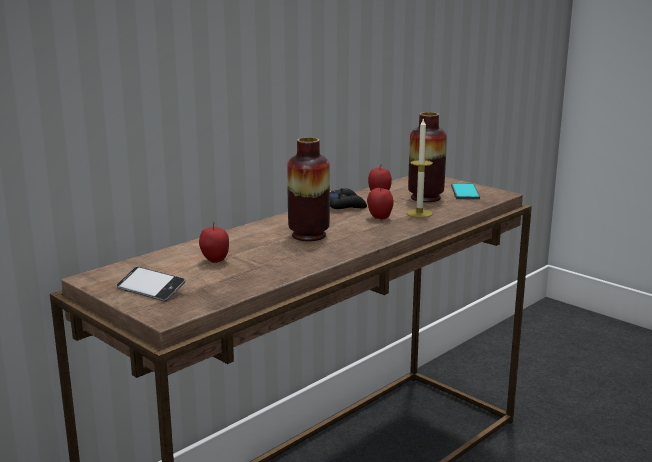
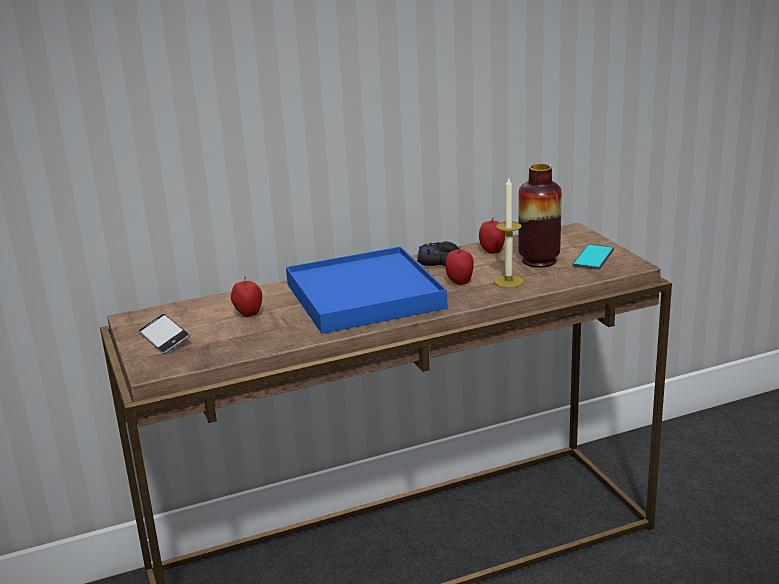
camera: 25 degrees right, 5 degrees up
(308, 235) = (364, 296): vase -> blue tray

